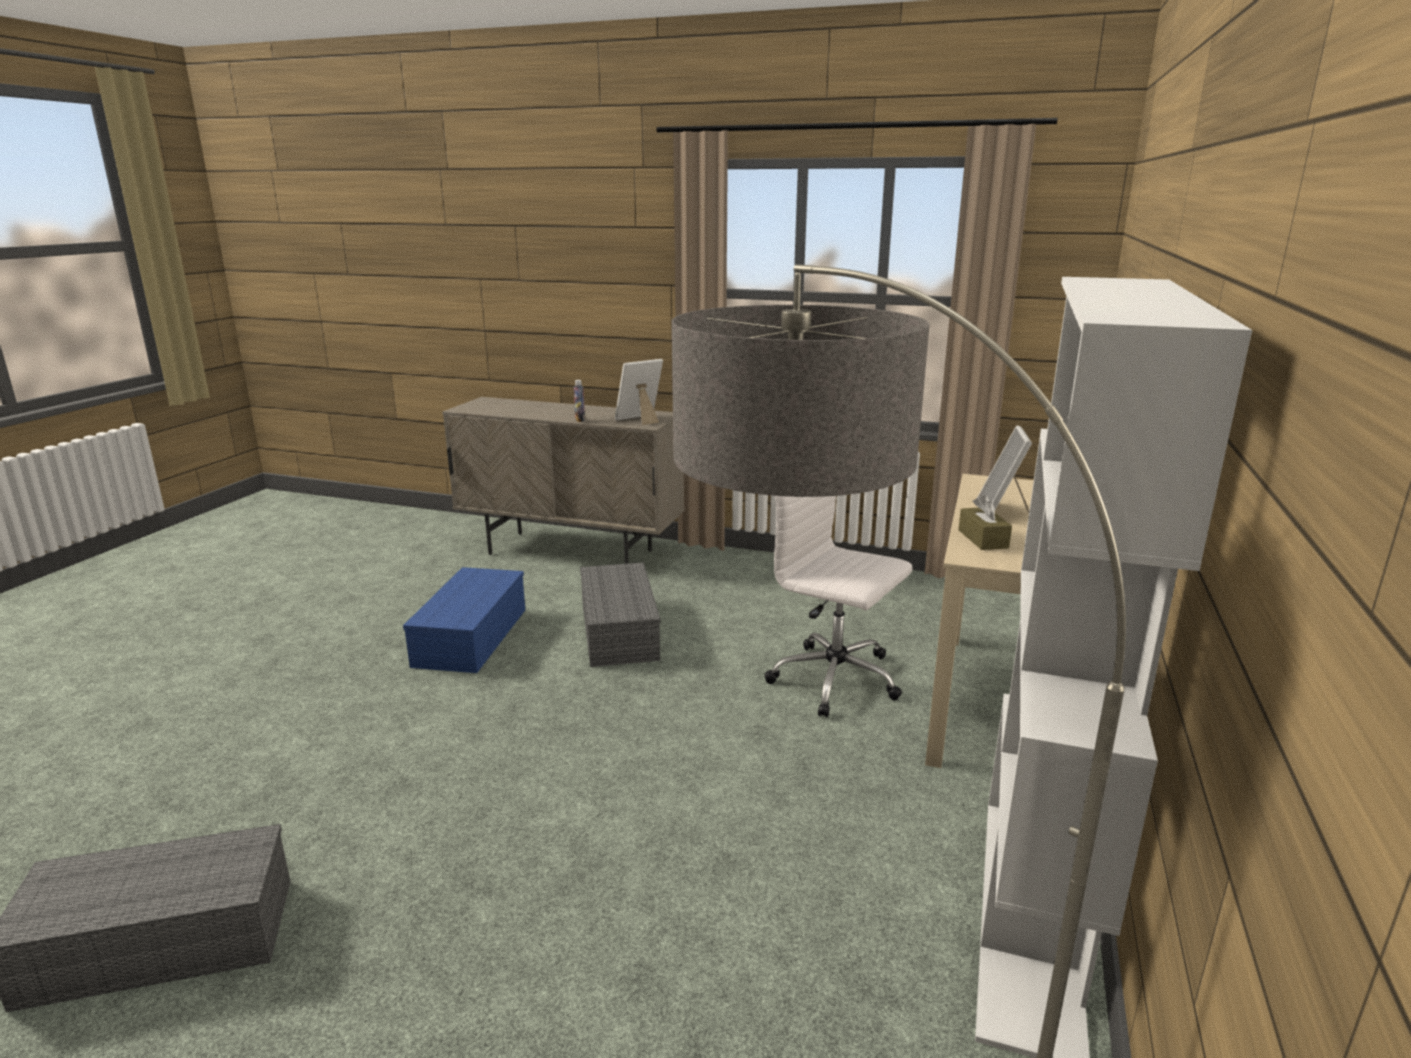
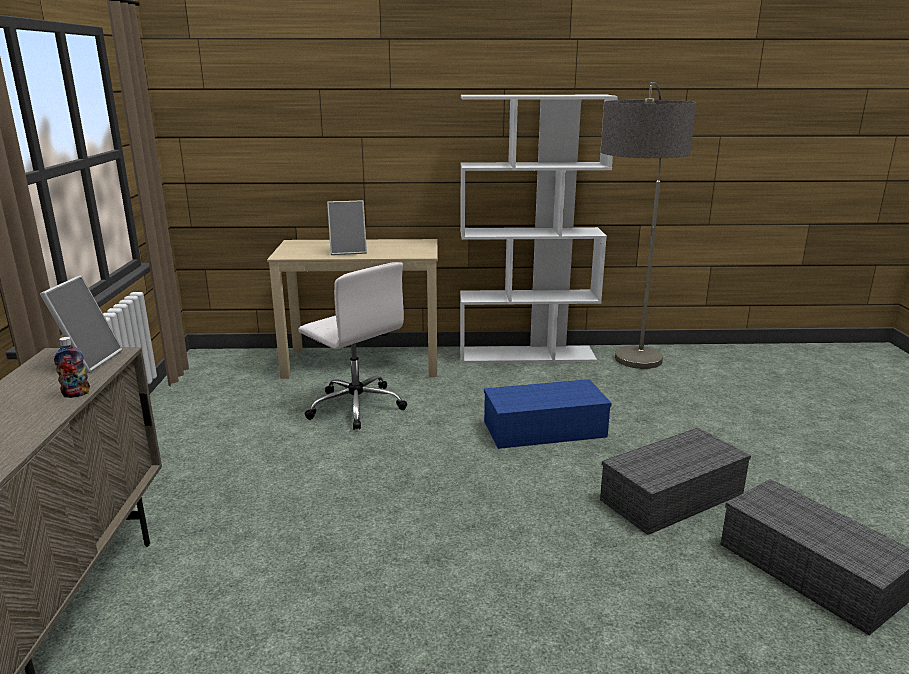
camera: 110 degrees left, 0 degrees up
(470, 636) = (348, 611): blue storage box -> blue storage box (543, 430)
(617, 630) = (305, 512): grey storage box -> grey storage box (671, 498)
(640, 420) = (87, 361): picture frame -> picture frame turned 120 degrees counterclockwise
(837, 680) = (356, 406): white office chair -> white office chair turned 60 degrees counterclockwise
(983, 539) = (396, 253): brown tissue box -> none

